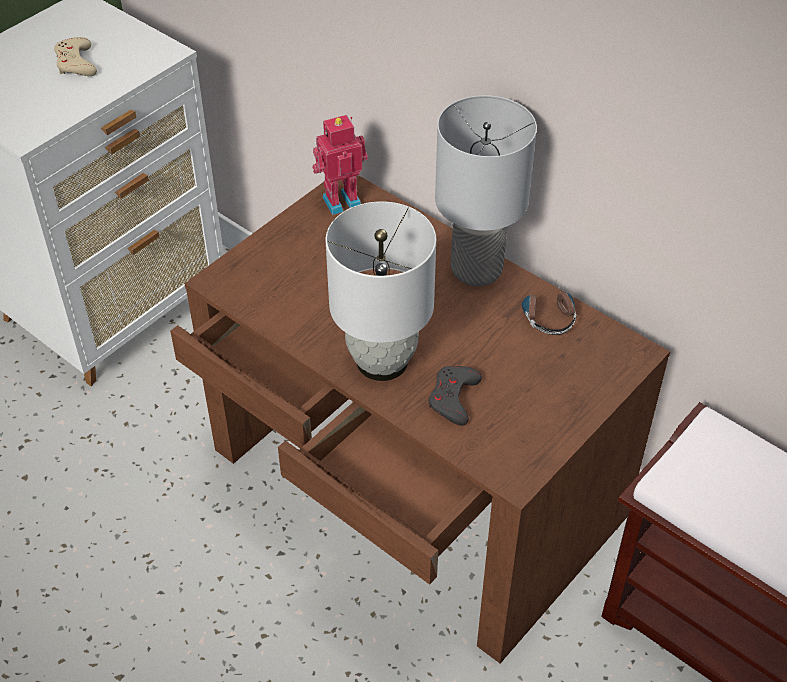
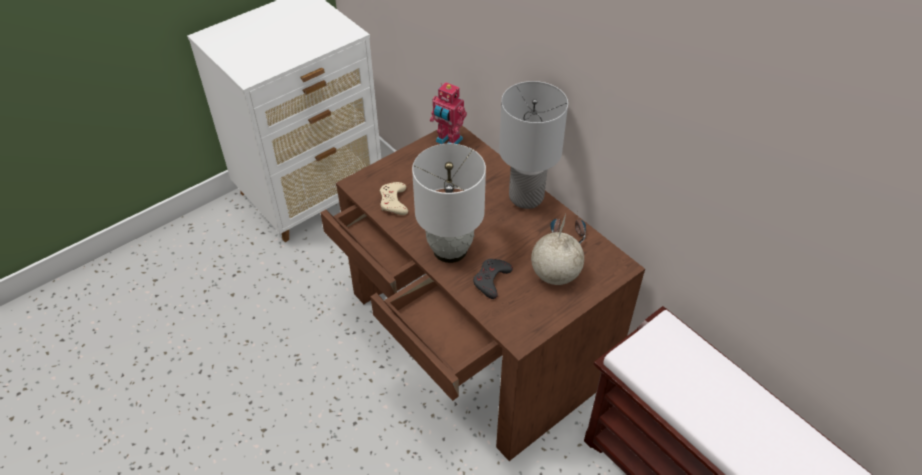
camera: 10 degrees right, 0 degrees up
(76, 63) = (292, 34): beige game controller -> beige game controller (394, 202)
(340, 200) = (448, 141): toy robot -> toy robot turned 135 degrees counterclockwise
(543, 378) = (554, 275): none -> globe

